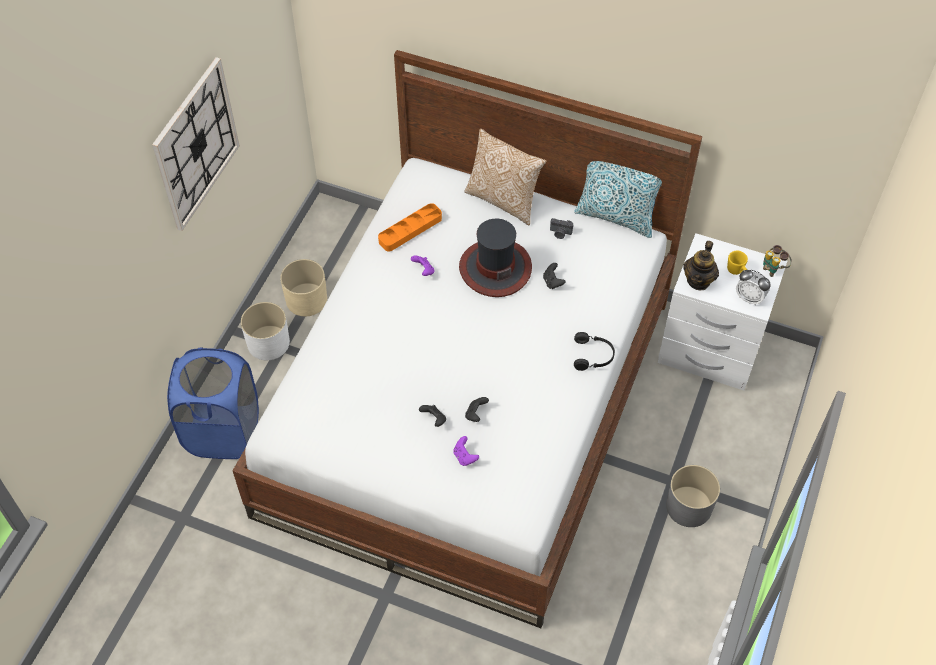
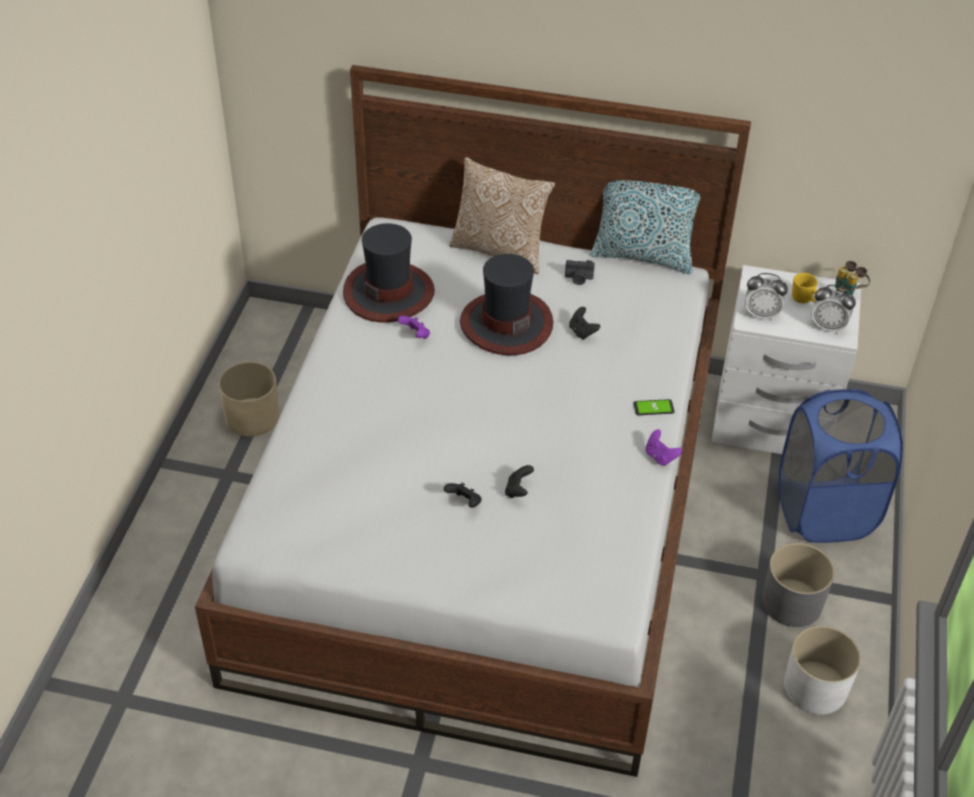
camera: 10 degrees left, 10 degrees down
(196, 144) = (111, 176): wall clock -> none
(223, 432) = (164, 585): blue laundry basket -> blue laundry basket (825, 512)
(268, 343) = (210, 472): white planter -> white planter (816, 687)
(410, 230) = (389, 292): orange tray -> hat
(465, 457) = (515, 542): purple game controller -> purple game controller (660, 457)
(593, 356) = (653, 408): black headphones -> phone
(698, 280) = (761, 314): teapot -> alarm clock

